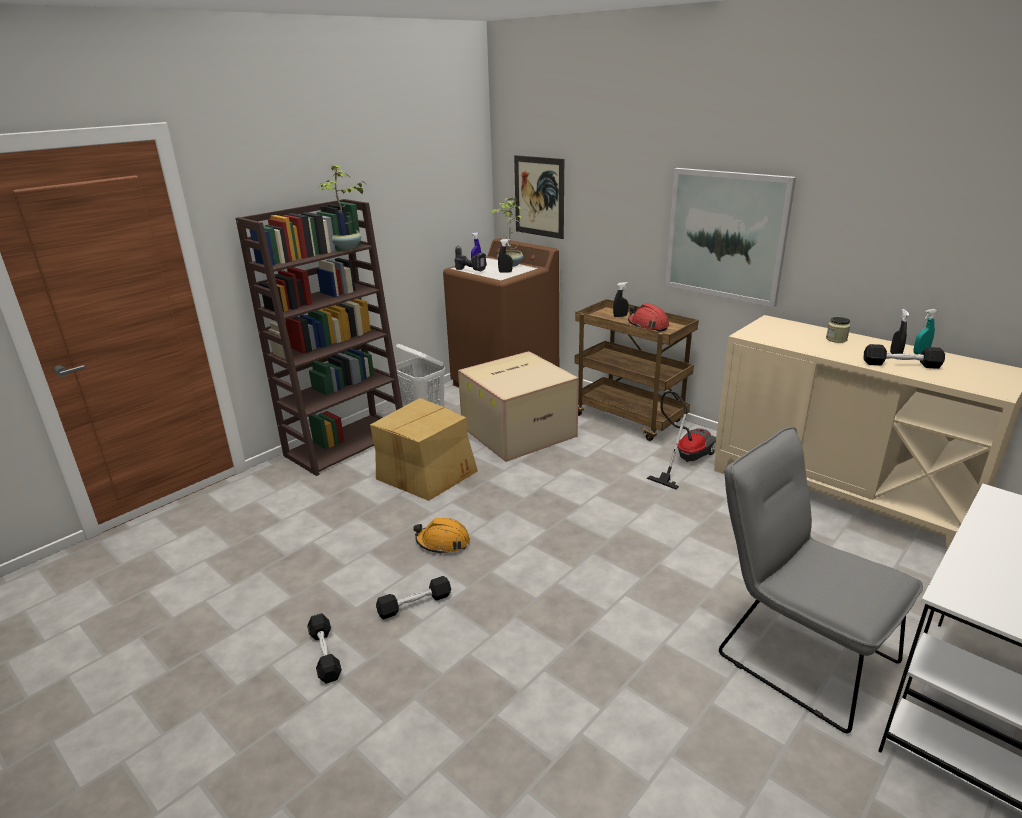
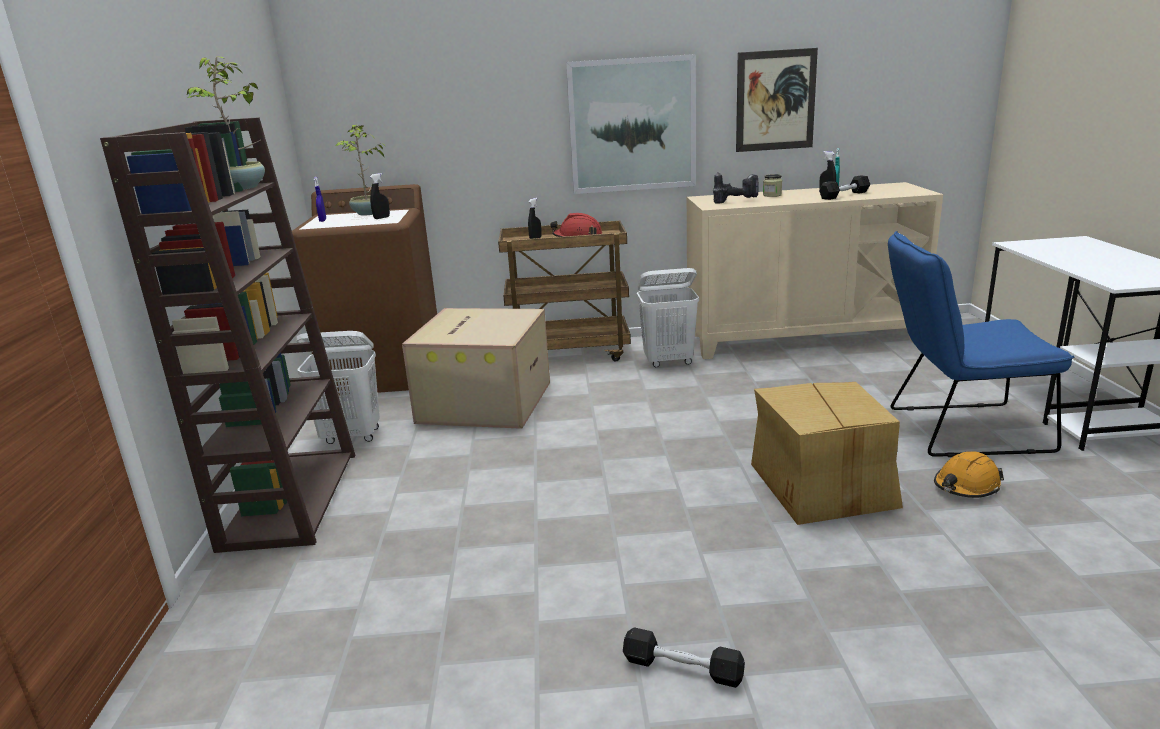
camera: 45 degrees left, 5 degrees down
(414, 604) = (676, 572): black dumbbell -> none
(426, 473) = (456, 474): cardboard box -> cardboard box (823, 487)
(443, 542) = (597, 514): orange hard hat -> orange hard hat (966, 486)
(471, 271) = (336, 225): power drill -> power drill (736, 201)
(539, 196) = (376, 124): picture -> picture (775, 100)
(684, 459) = (669, 361): vacuum cleaner -> white laundry basket
(795, 652) = (957, 430): grey chair -> blue chair

